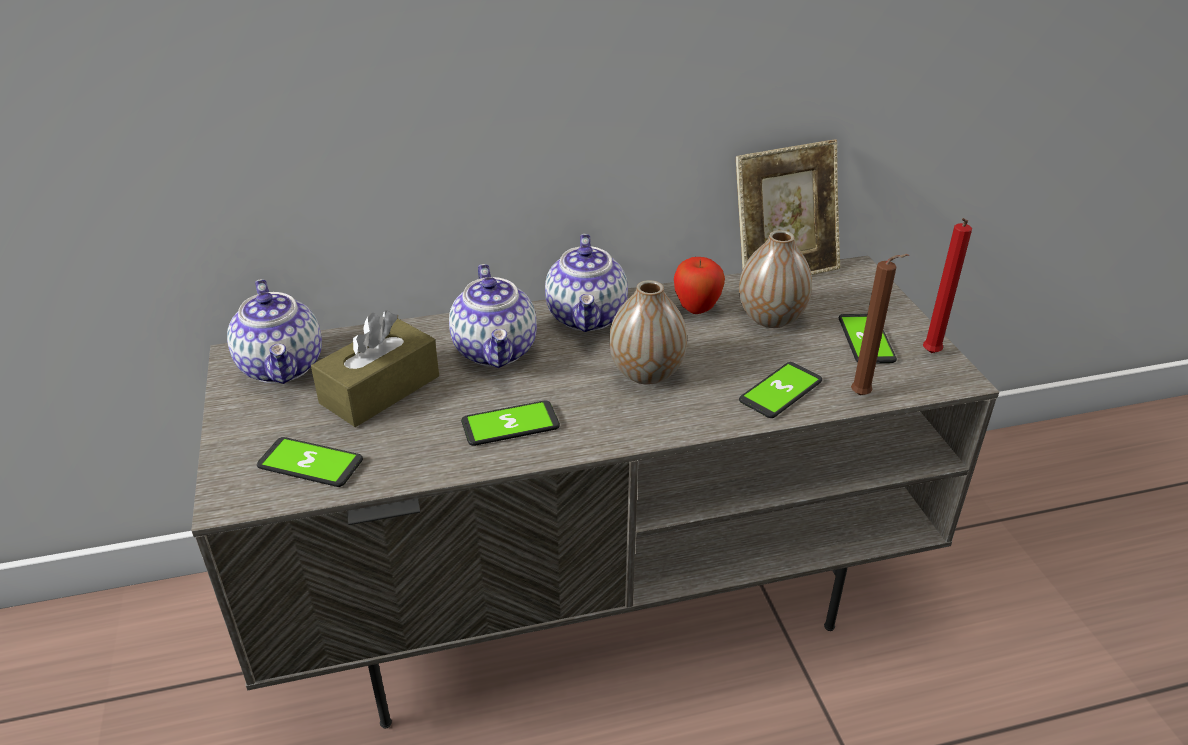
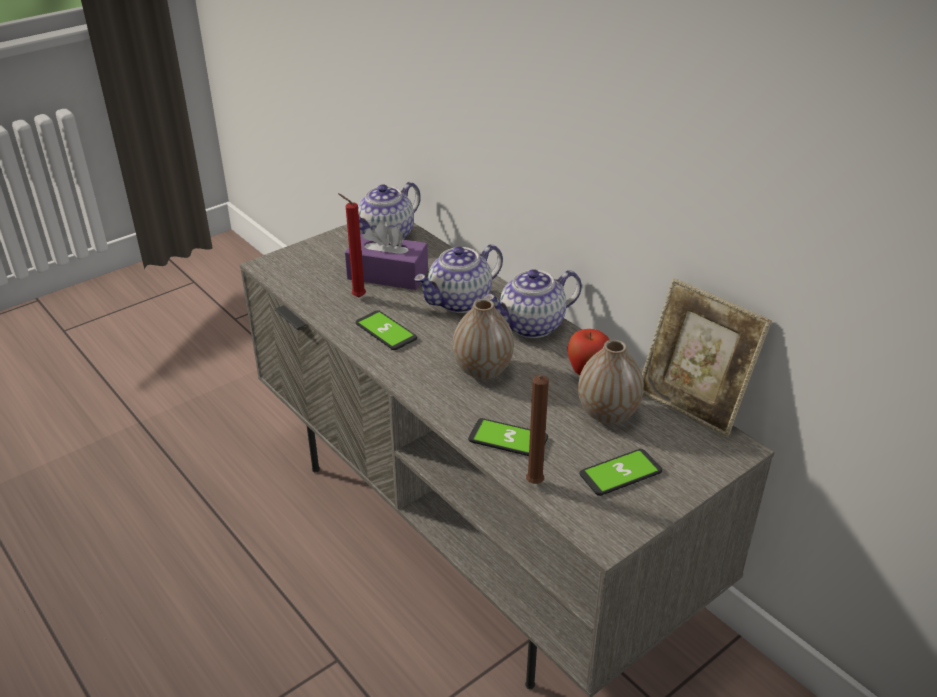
camera: 65 degrees right, 0 degrees up
(310, 463) = (307, 277): phone -> none
(380, 390) = (387, 274): brown tissue box -> purple tissue box
(930, 354) = (629, 516): red candle -> red candle (356, 297)

